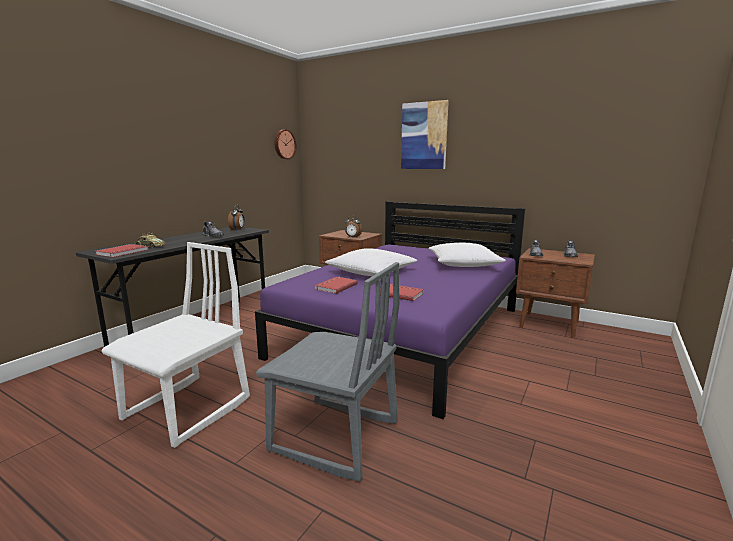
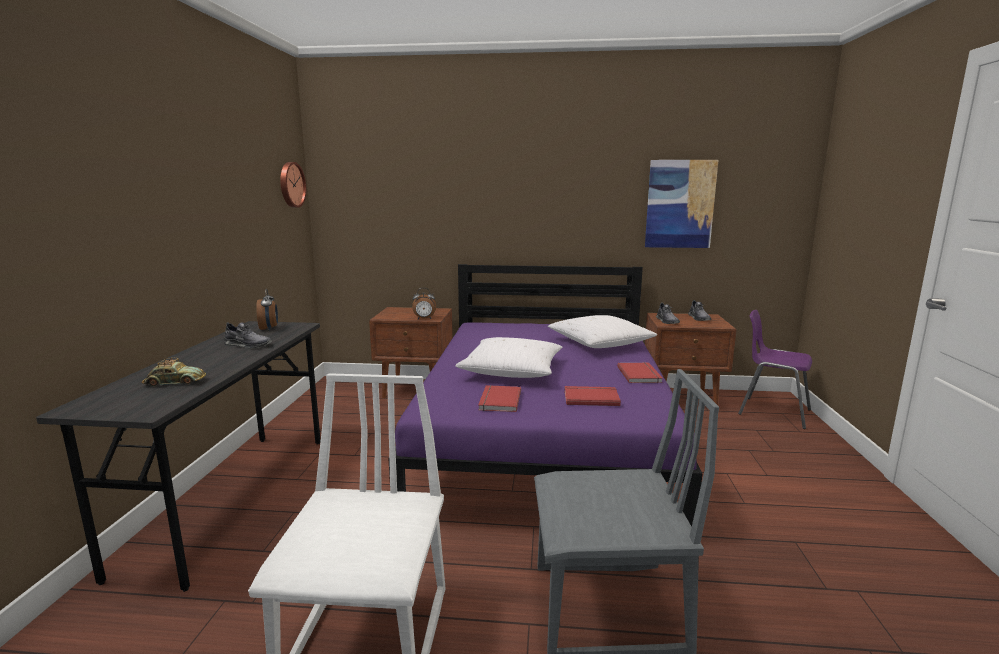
camera: 25 degrees left, 0 degrees up
(123, 252) = (146, 402): red book -> red book (640, 374)
(424, 136) = (508, 177): picture -> picture (680, 204)
(630, 347) = (772, 412): none -> purple chair

